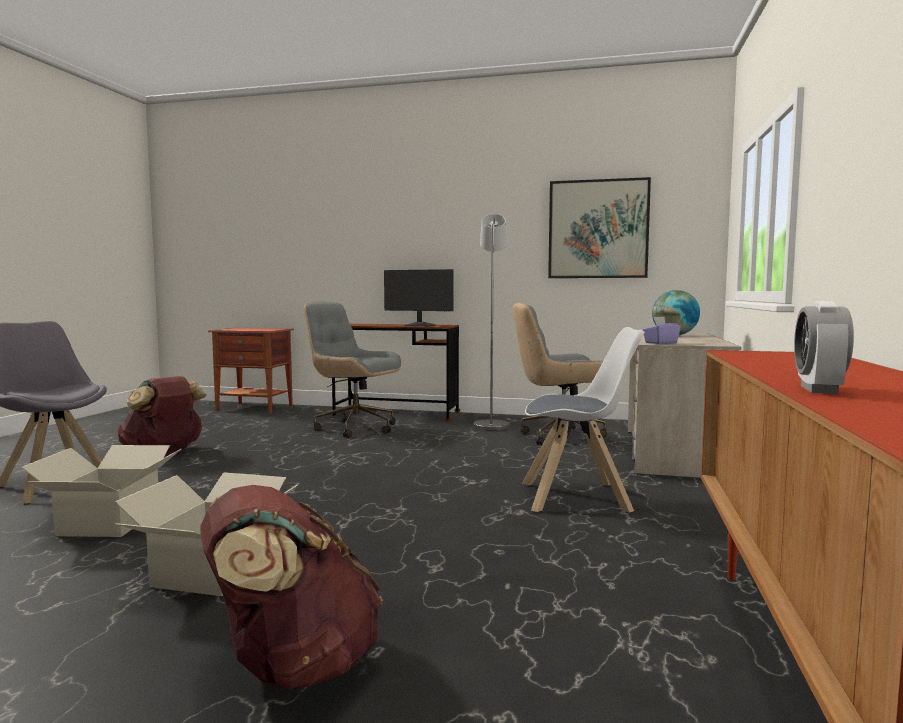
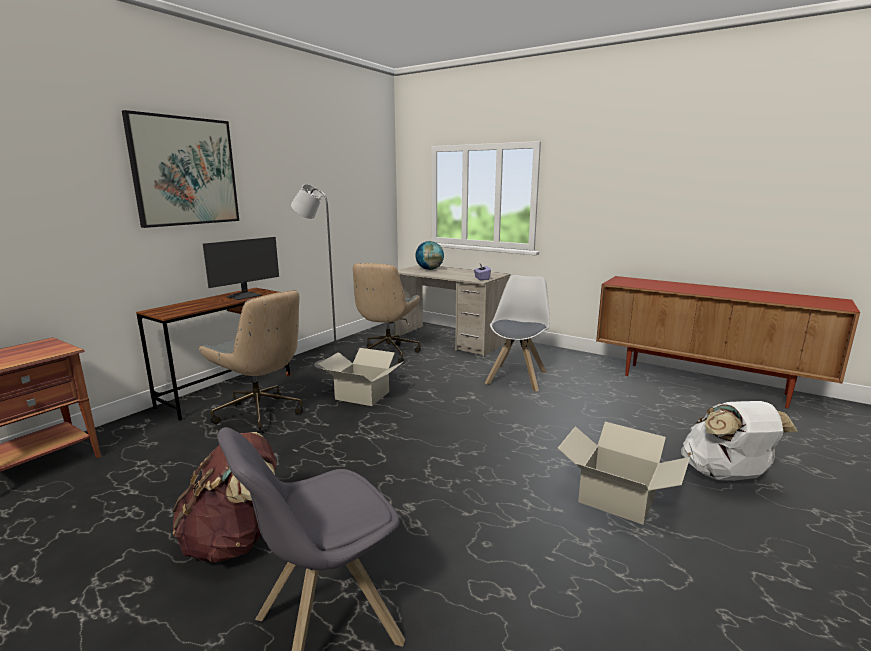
camera: 70 degrees left, 10 degrees up
(108, 522) = (499, 560): cardboard box -> cardboard box (362, 395)
(292, 666) = (725, 476): brown backpack -> white backpack
(354, 428) = (260, 416): grey office chair -> grey office chair turned 105 degrees counterclockwise
(598, 229) = (339, 193): picture -> picture (185, 171)
(819, 389) = (741, 296): alarm clock -> none

